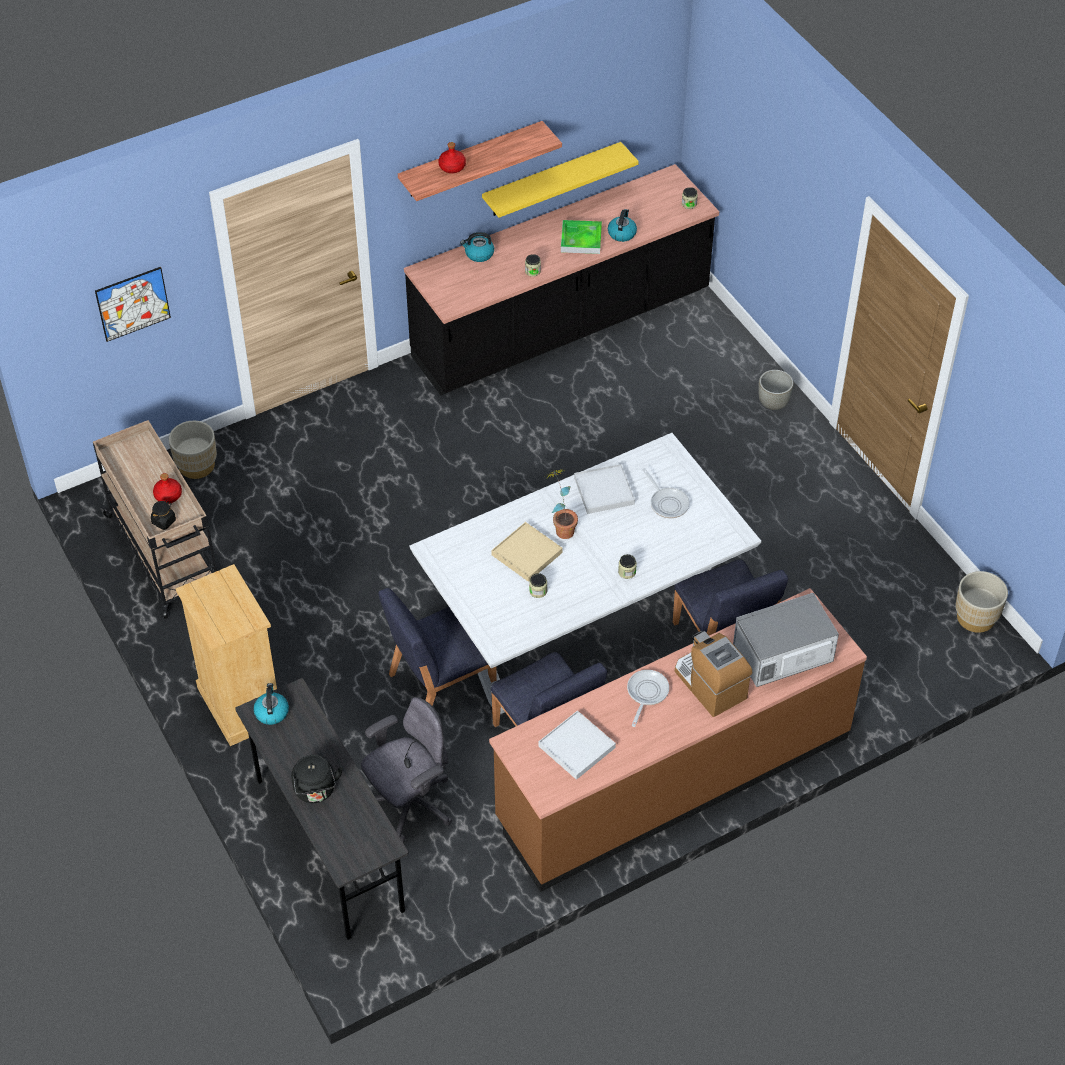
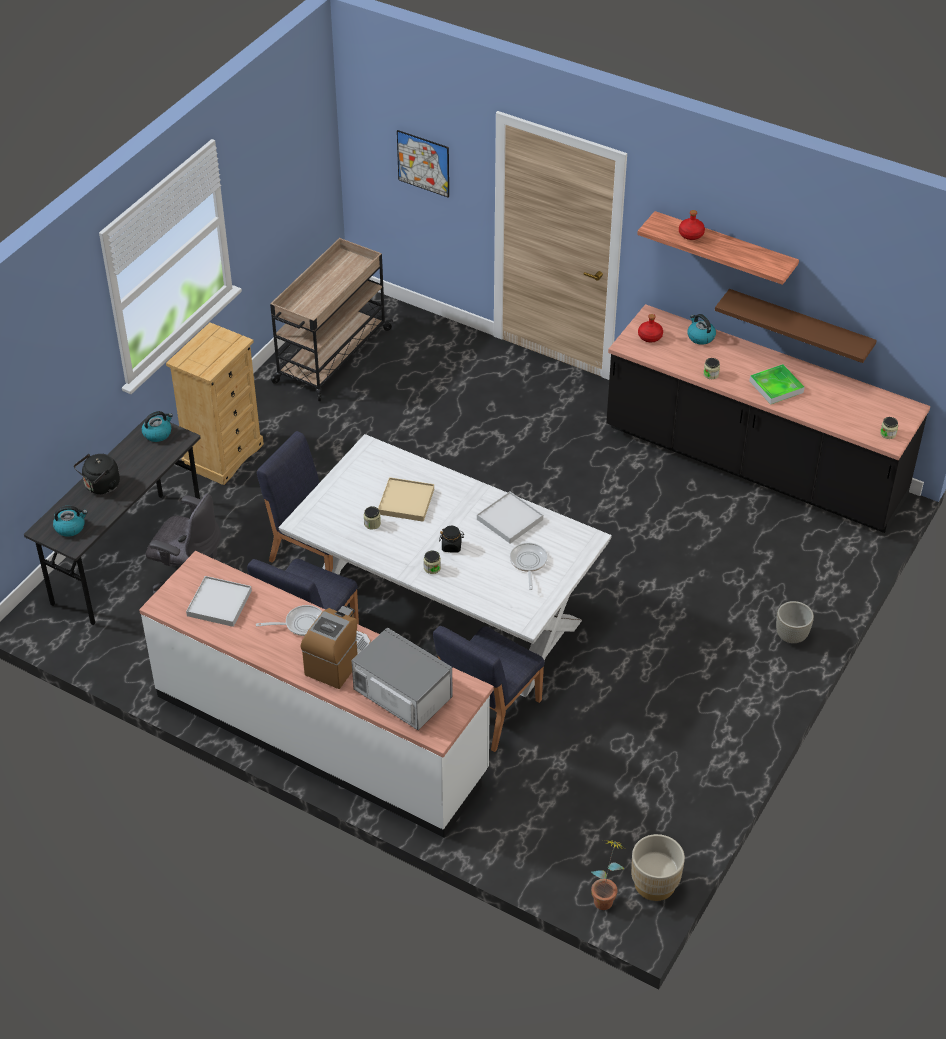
camera: 60 degrees right, 5 degrees down
(164, 521) = (300, 307): black jar -> black jar (451, 546)
(168, 495) = (325, 299): red bottle -> red bottle (650, 337)
(197, 465) = (427, 333): beige planter -> none
(552, 180) = (799, 326): yellow shelf -> brown shelf
(561, 528) = (449, 510): potted plant -> potted plant (606, 897)
(622, 233) = (808, 407): kettle -> kettle (70, 527)
(667, 503) = (528, 563): frying pan -> frying pan turned 150 degrees clockwise
(673, 778) = (321, 734): brown counter -> white counter

